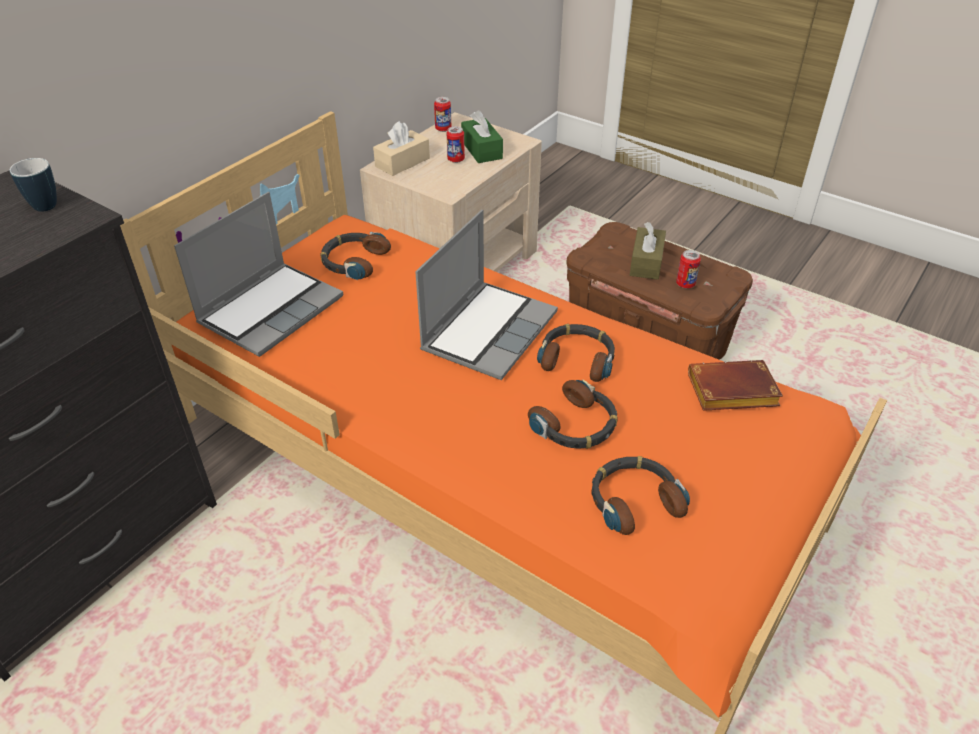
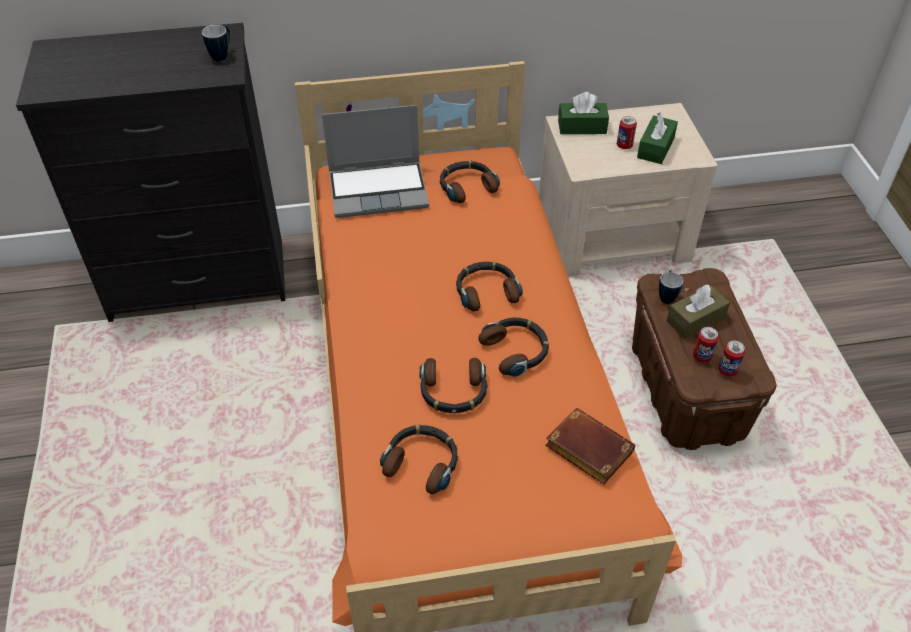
camera: 45 degrees right, 5 degrees up
(402, 162) = (582, 127): beige tissue box -> green tissue box
(443, 129) = (650, 113): can -> can (727, 370)
(489, 330) = (486, 291): laptop -> headphones
(606, 259) = (666, 296): none -> mug

